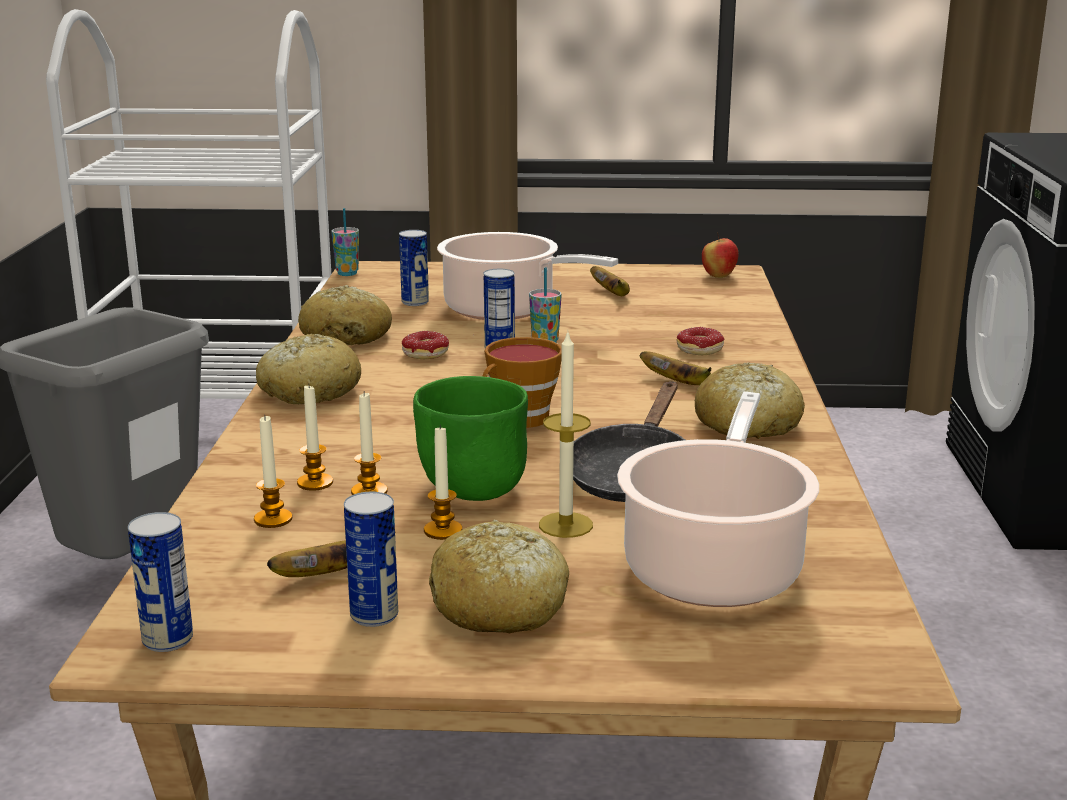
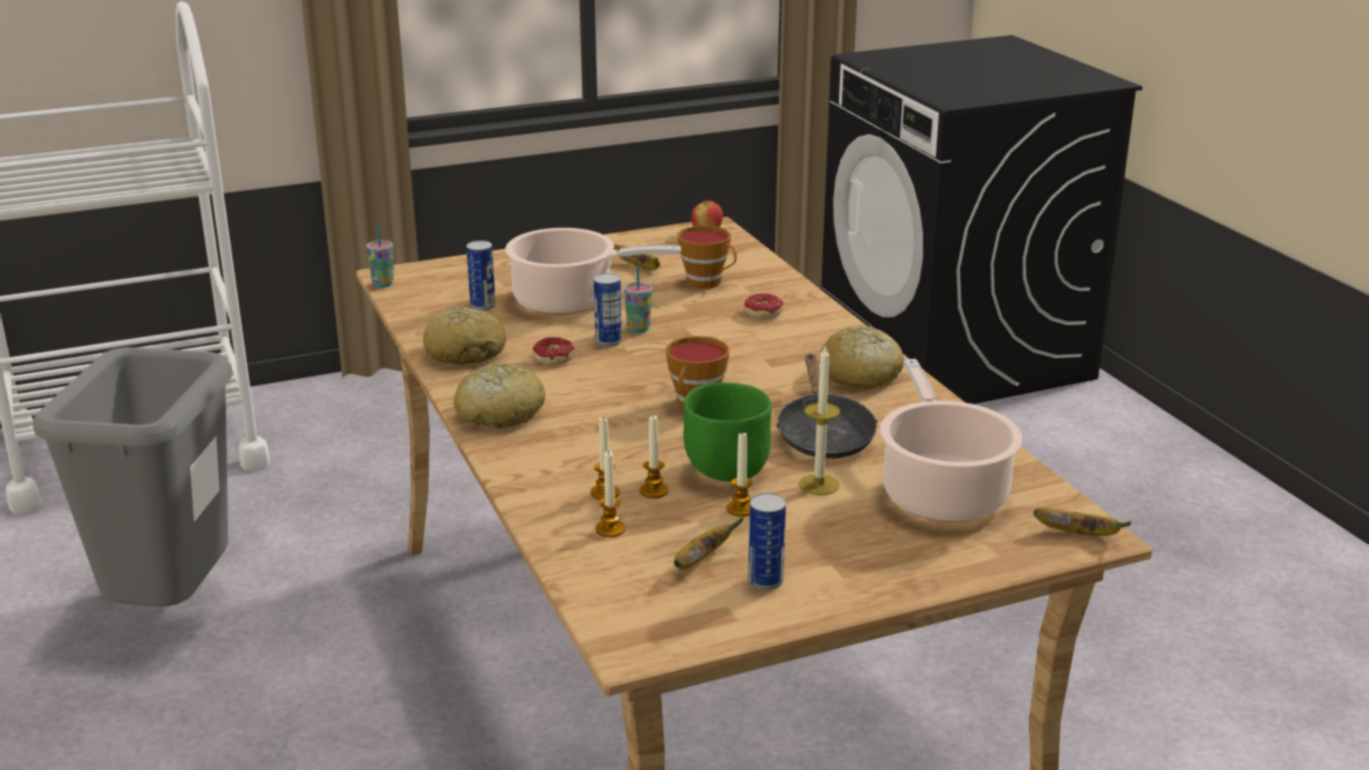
camera: 25 degrees left, 5 degrees up
(167, 640) = (649, 634): can -> none
(499, 606) = (838, 554): bread -> none
(670, 315) = (708, 282): none -> cup
(679, 383) = (778, 347): banana -> banana (1079, 535)

